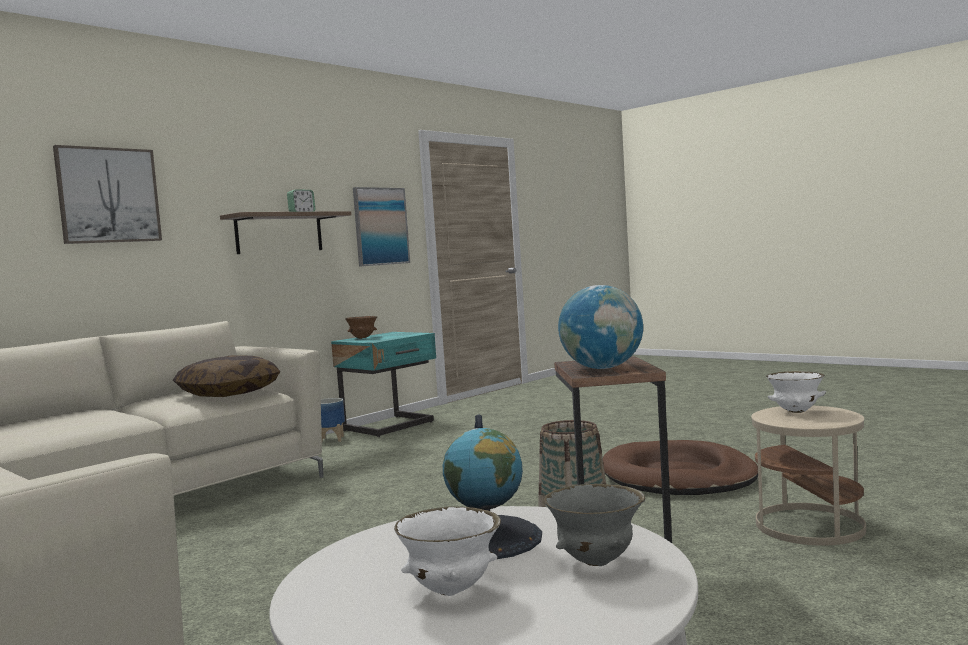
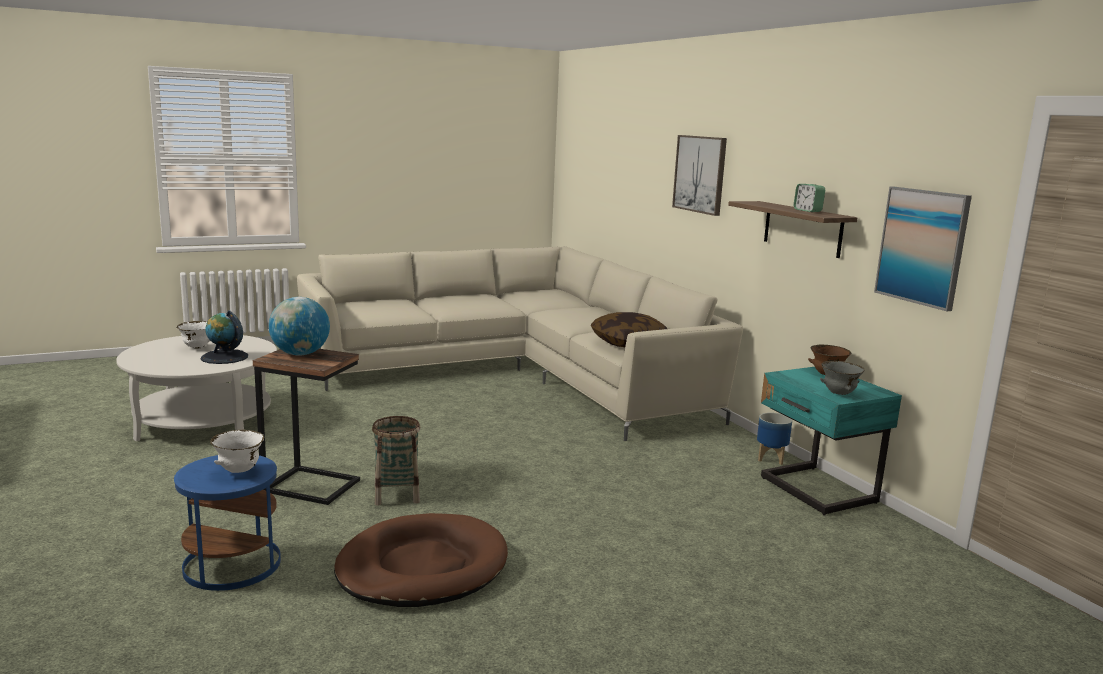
camera: 110 degrees right, 10 degrees up
(597, 562) = (169, 363): grey bowl -> grey bowl (838, 394)
(809, 526) = (232, 564): beige side table -> blue side table

